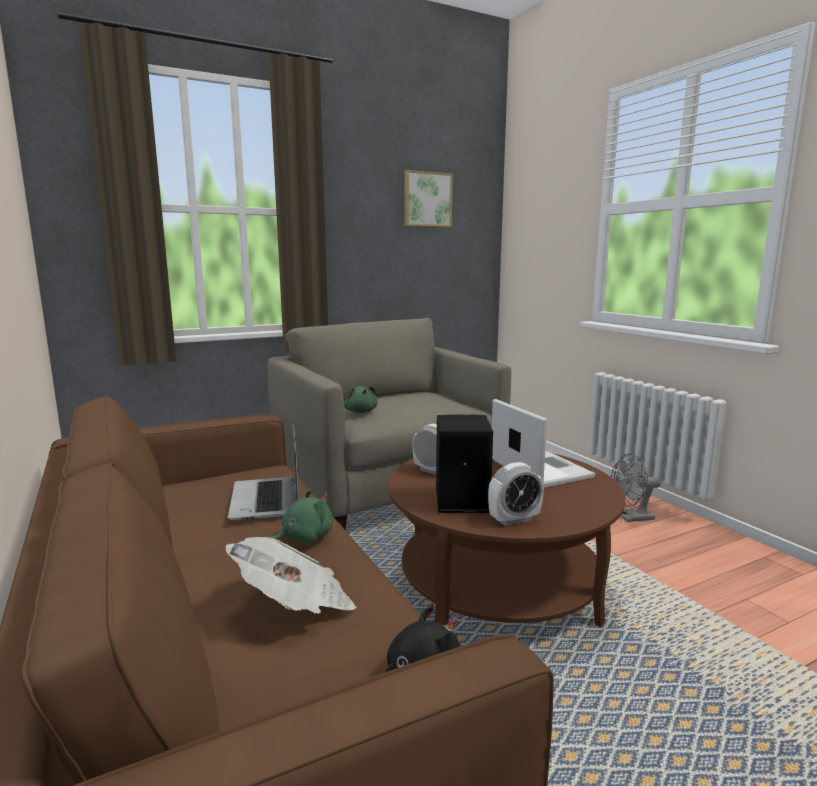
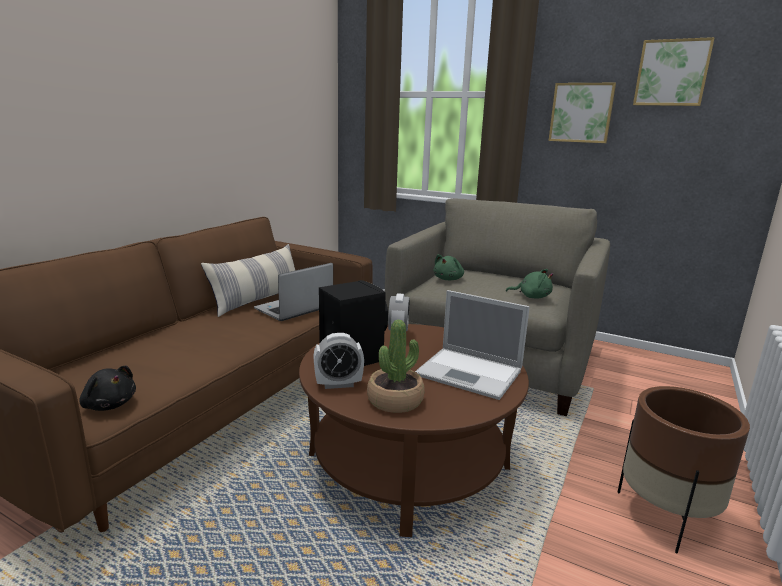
camera: 55 degrees right, 5 degrees up
(190, 515) = (258, 300): none -> pillow
(295, 604) = (173, 352): newspaper -> none
(304, 538) = (253, 332): green plush toy -> green plush toy (532, 297)
(364, 232) = (581, 113): none -> picture
(514, 520) = (338, 384): alarm clock -> alarm clock turned 45 degrees counterclockwise
(538, 468) = (471, 373): laptop -> laptop turned 90 degrees clockwise
(566, 505) = (395, 400): none -> potted plant
(631, 518) = (664, 516): grey fan -> brown planter

